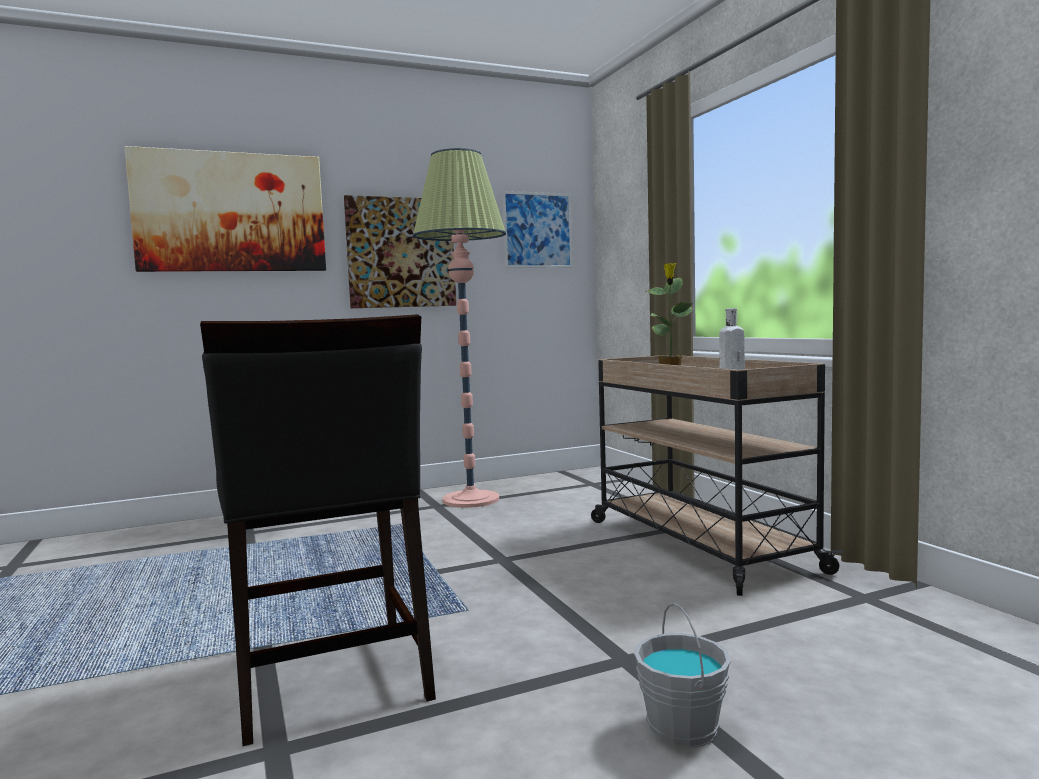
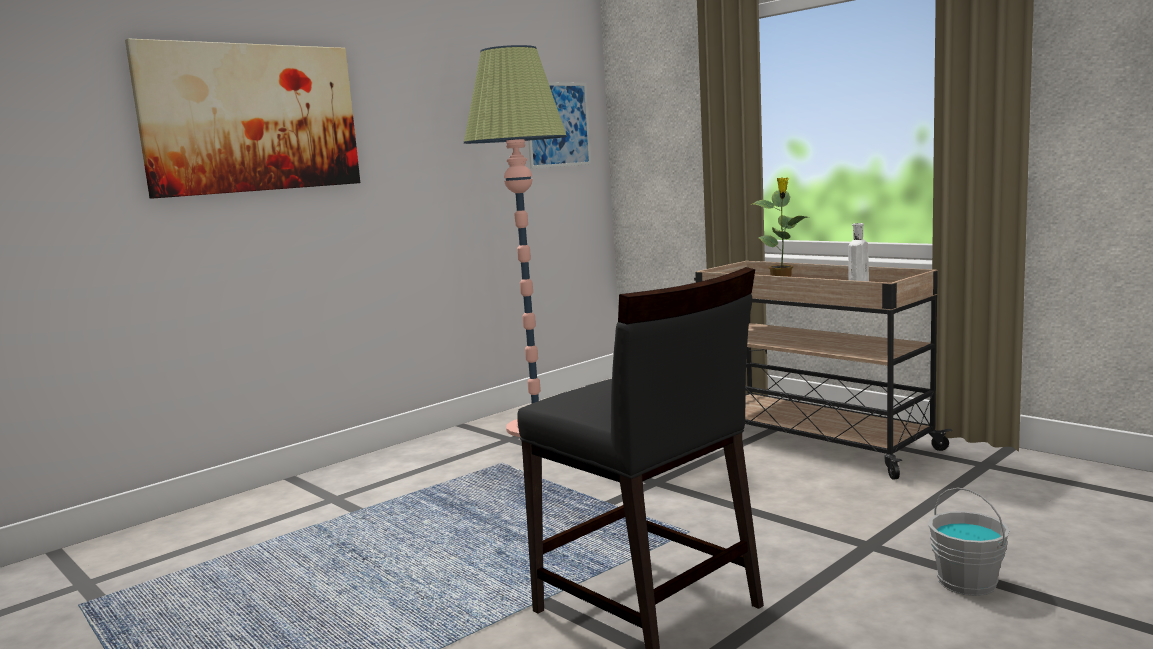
camera: 20 degrees left, 5 degrees up
(401, 253) = (431, 157): picture -> none

